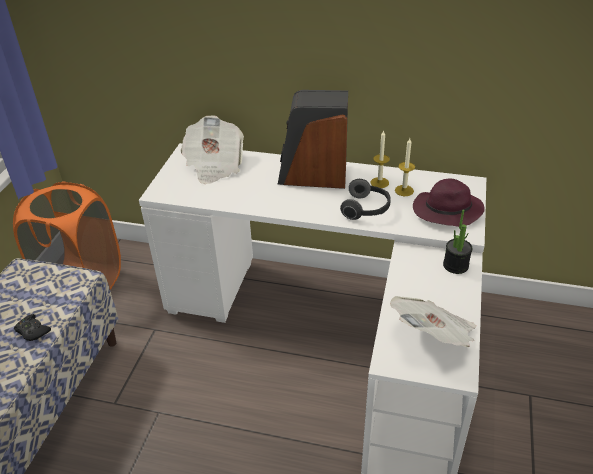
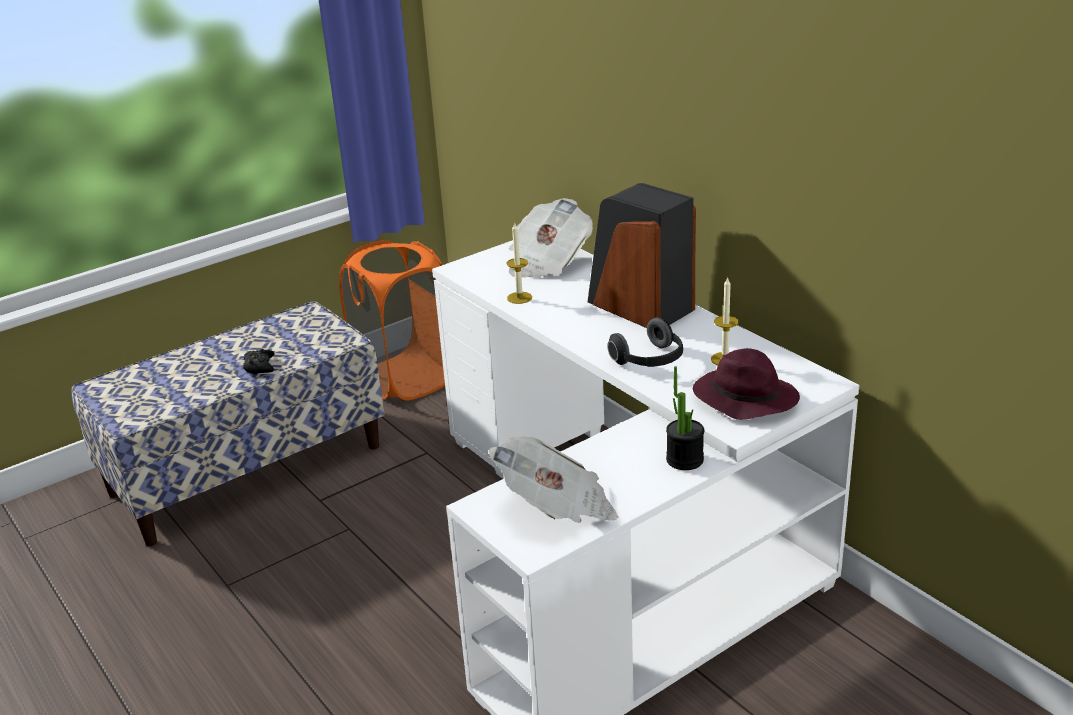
camera: 40 degrees right, 10 degrees down
(379, 182) = (707, 341): candle -> candle (519, 297)

